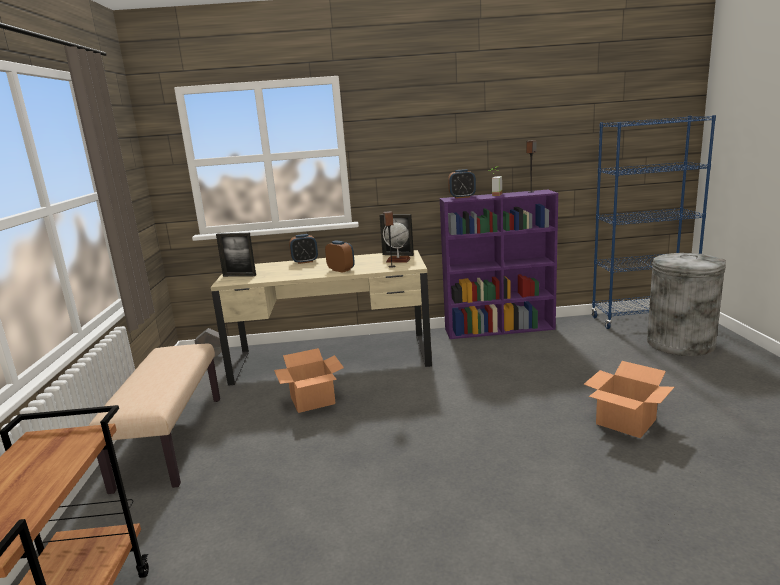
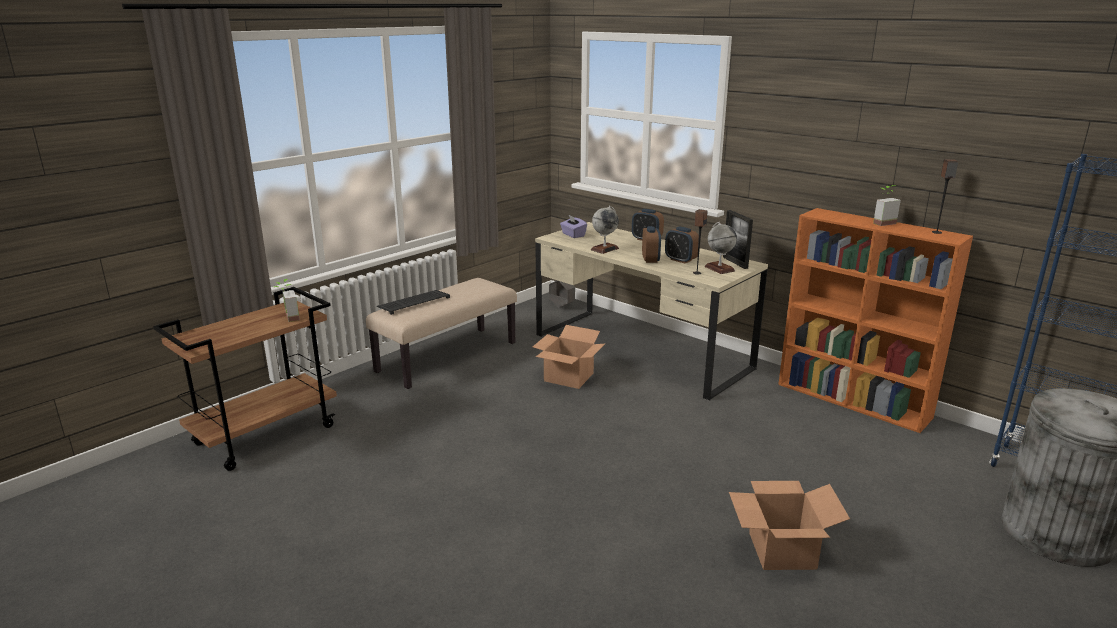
camera: 45 degrees right, 5 degrees up
(66, 450) = (288, 318): none -> potted plant
(133, 389) = (414, 302): none -> keyboard
(239, 276) = (573, 235): picture frame -> purple tissue box
(290, 275) = (604, 249): none -> globe
(462, 197) = (839, 214): alarm clock -> alarm clock (680, 260)
(500, 329) = (854, 401): purple bookcase -> orange bookcase

